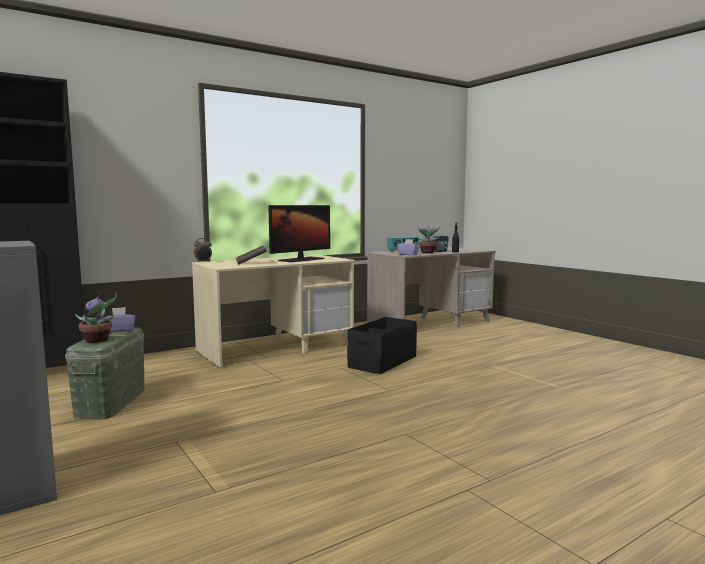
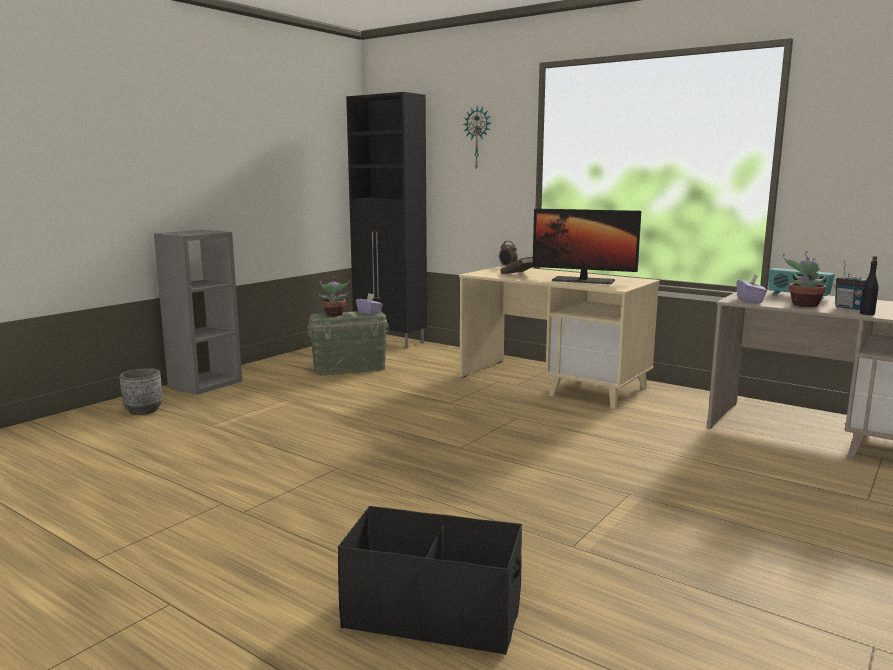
camera: 70 degrees right, 5 degrees up
(73, 547) = (143, 410): none -> grey planter
(134, 142) = (478, 138): none -> wall clock
(382, 362) = (564, 432): black storage box -> black storage box (433, 614)

